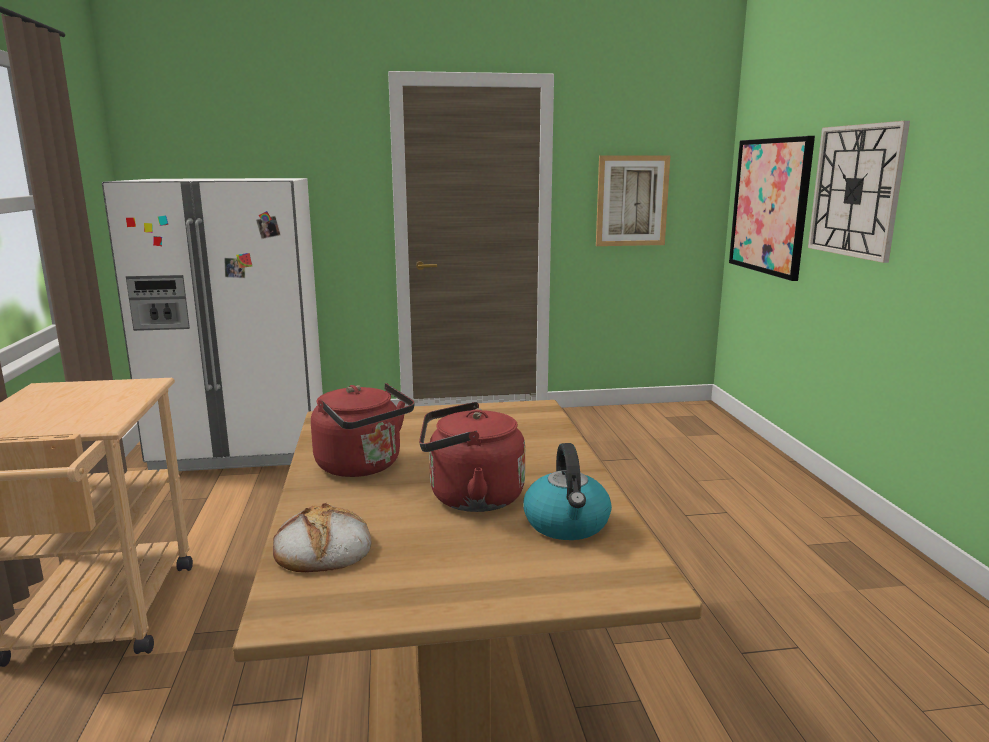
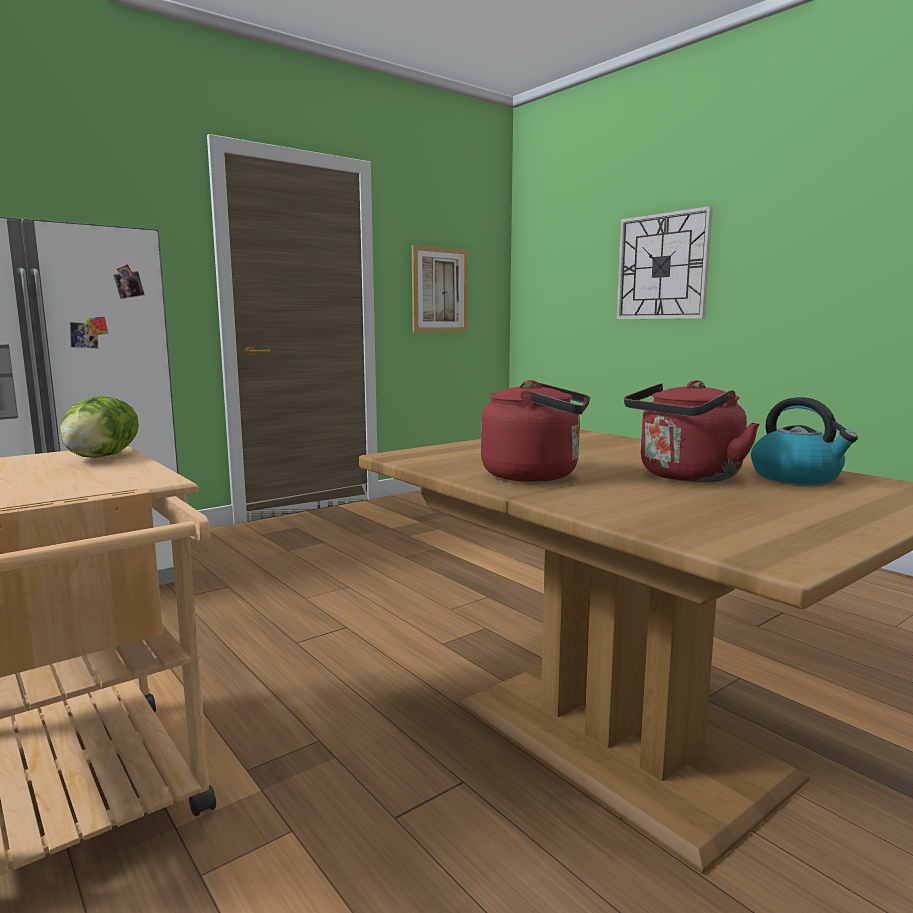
camera: 30 degrees left, 5 degrees down
(130, 391) = (103, 457): none -> lettuce
(322, 549) = (672, 520): bread -> none
(770, 206) = (563, 291): picture -> none

